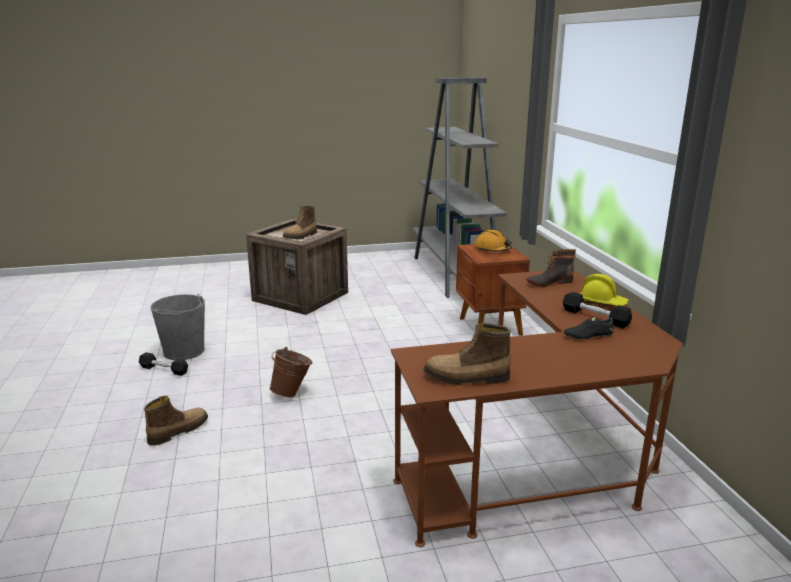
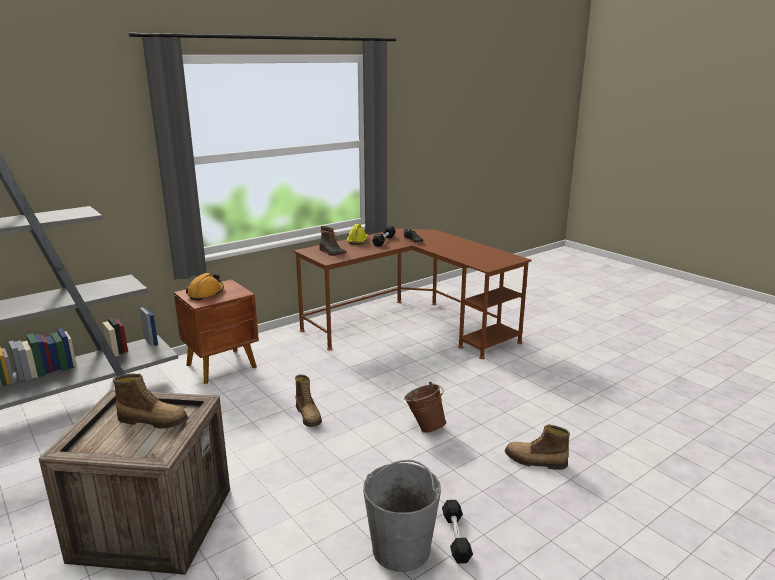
camera: 115 degrees left, 0 degrees up
(466, 378) = (495, 255): boot -> boot (309, 416)

